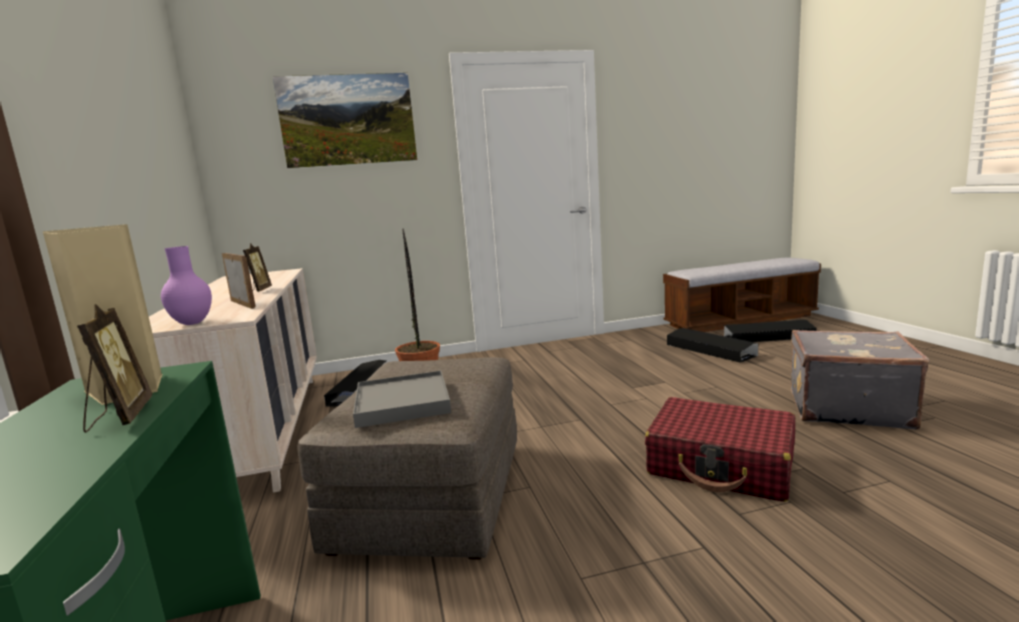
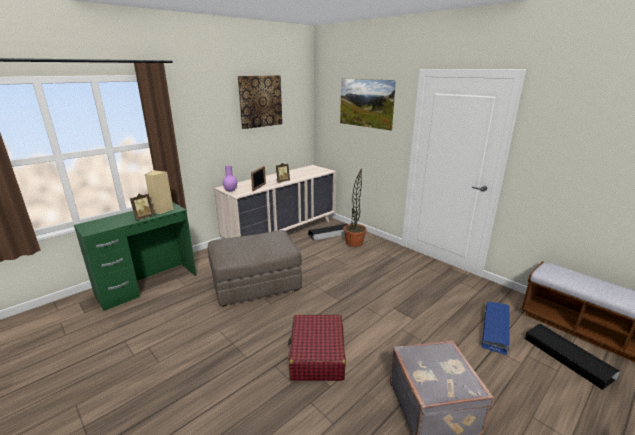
camera: 60 degrees right, 10 degrees up
(128, 98) = (260, 101): none -> picture
(402, 403) = (234, 246): grey tray -> none
(710, 350) = (495, 329): black storage box -> blue storage box

